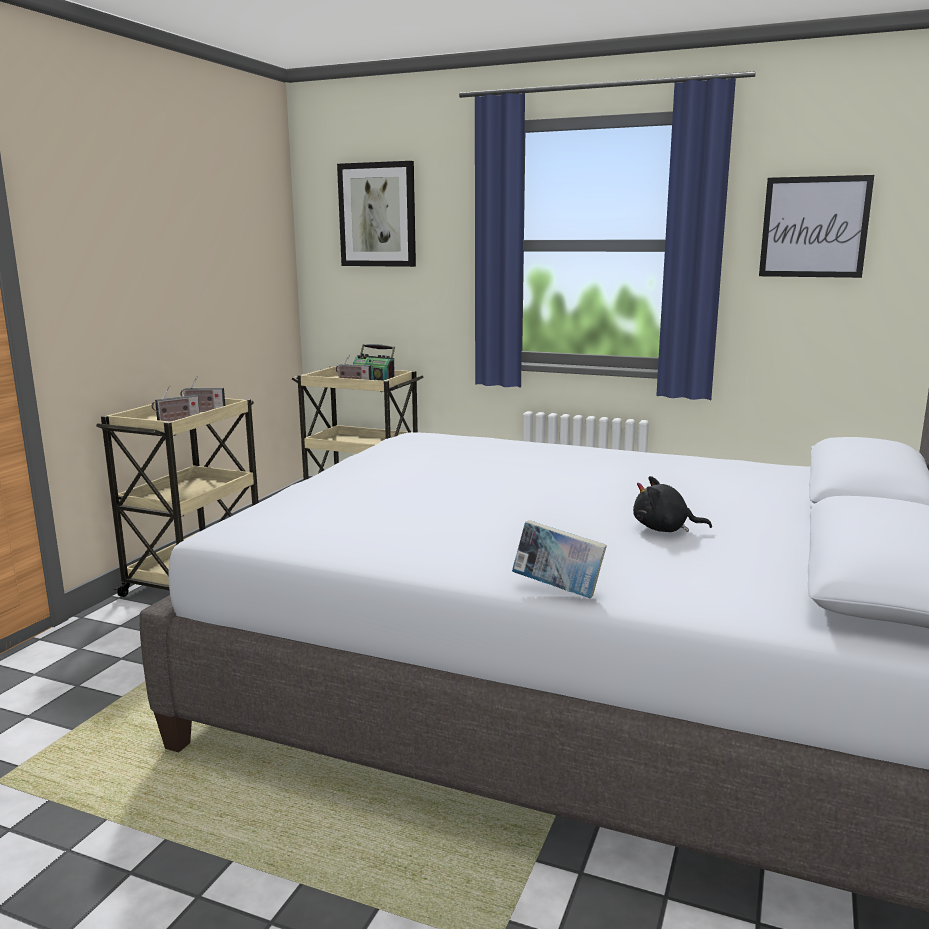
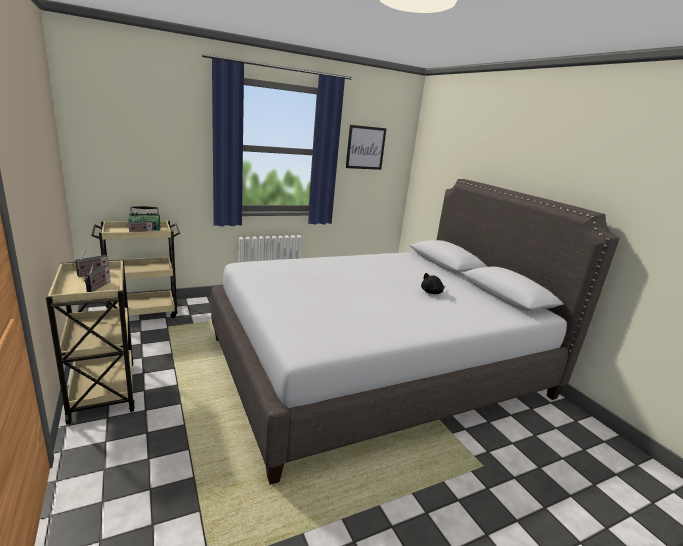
camera: 50 degrees left, 5 degrees up
(377, 215) = (134, 121): picture -> none
(558, 590) = (463, 329): book -> none

